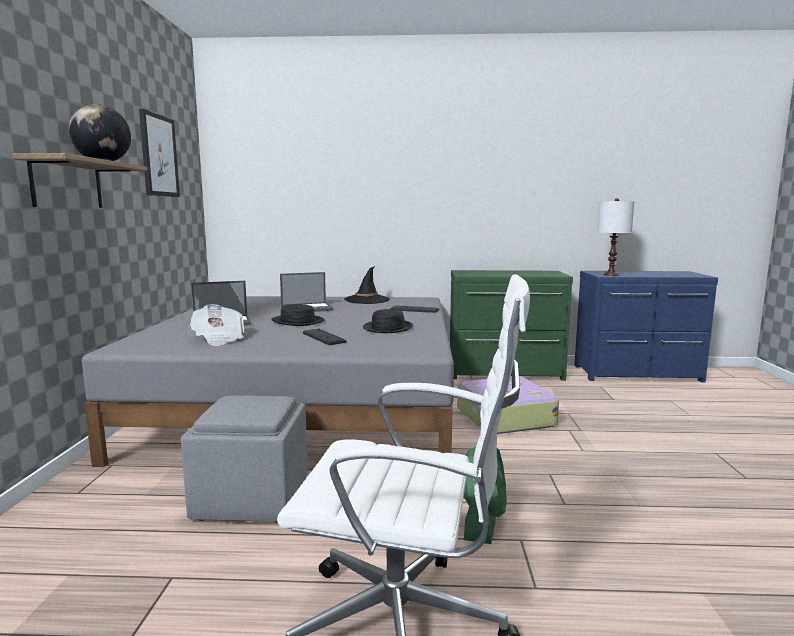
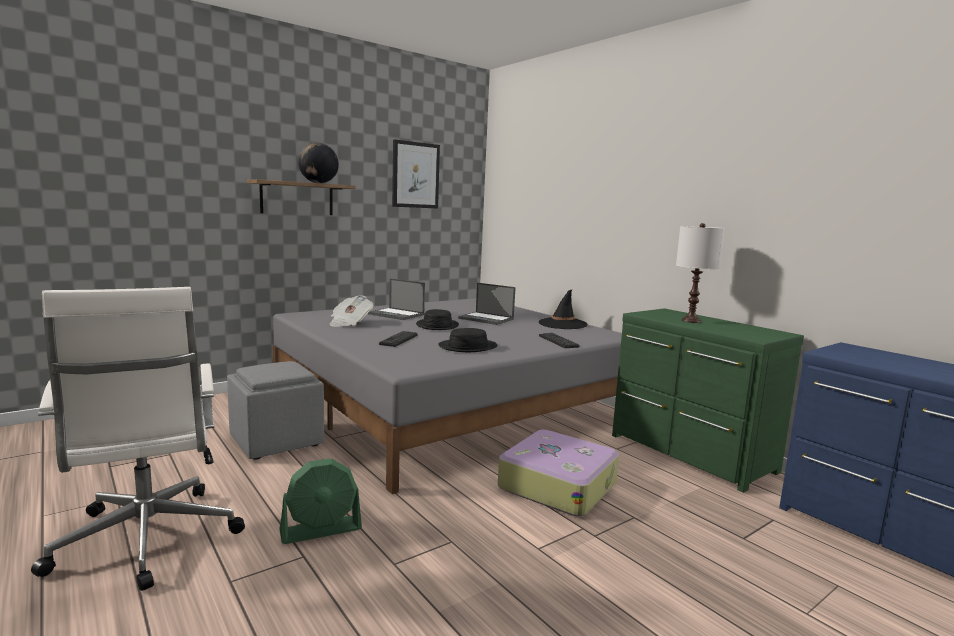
camera: 50 degrees right, 0 degrees up
(610, 275) = (843, 355): white table lamp -> white table lamp (691, 321)

